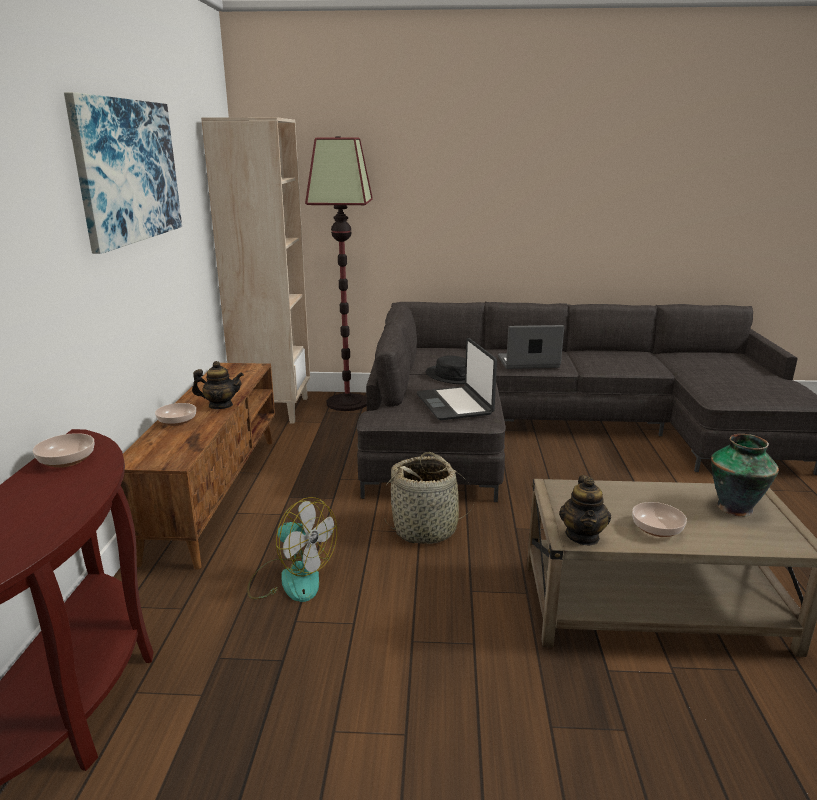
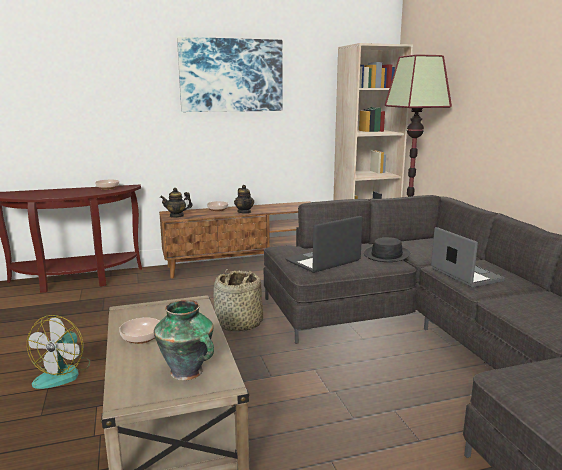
camera: 70 degrees right, 5 degrees down
(291, 579) = (169, 298): fan -> fan (63, 373)
(583, 536) = (126, 313): teapot -> teapot (177, 215)

